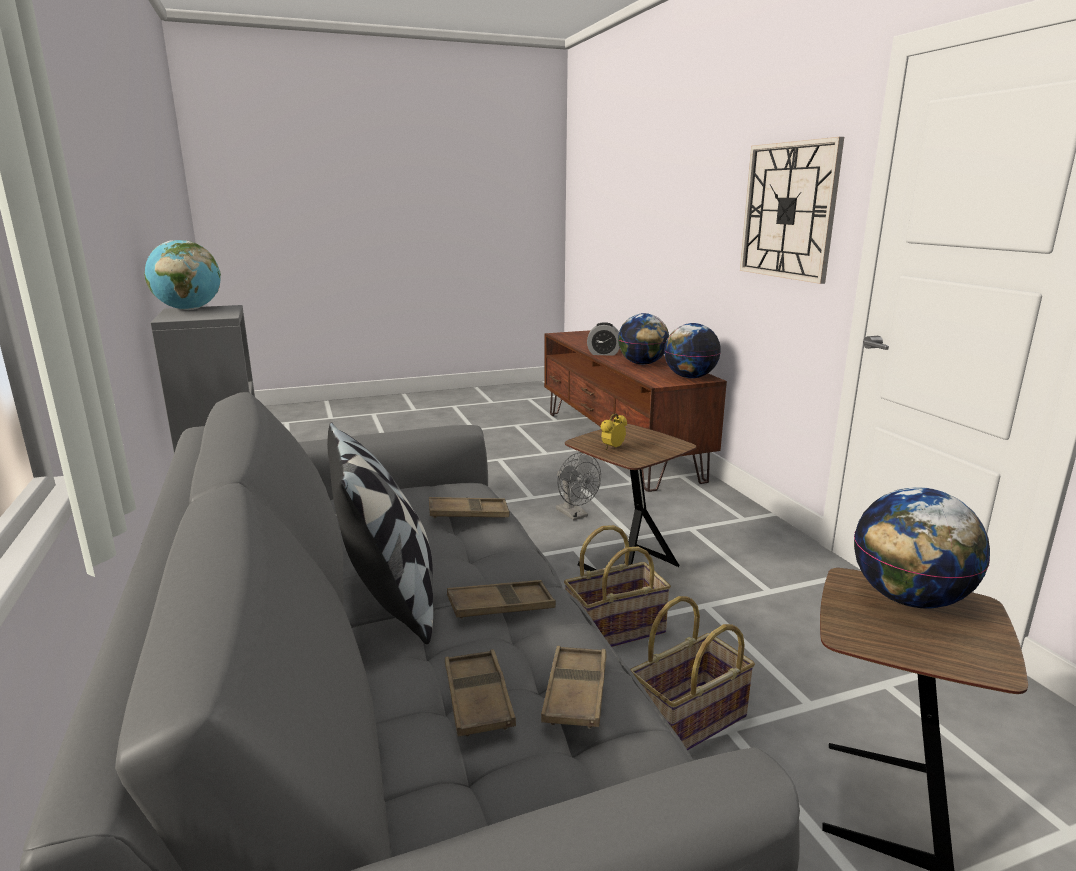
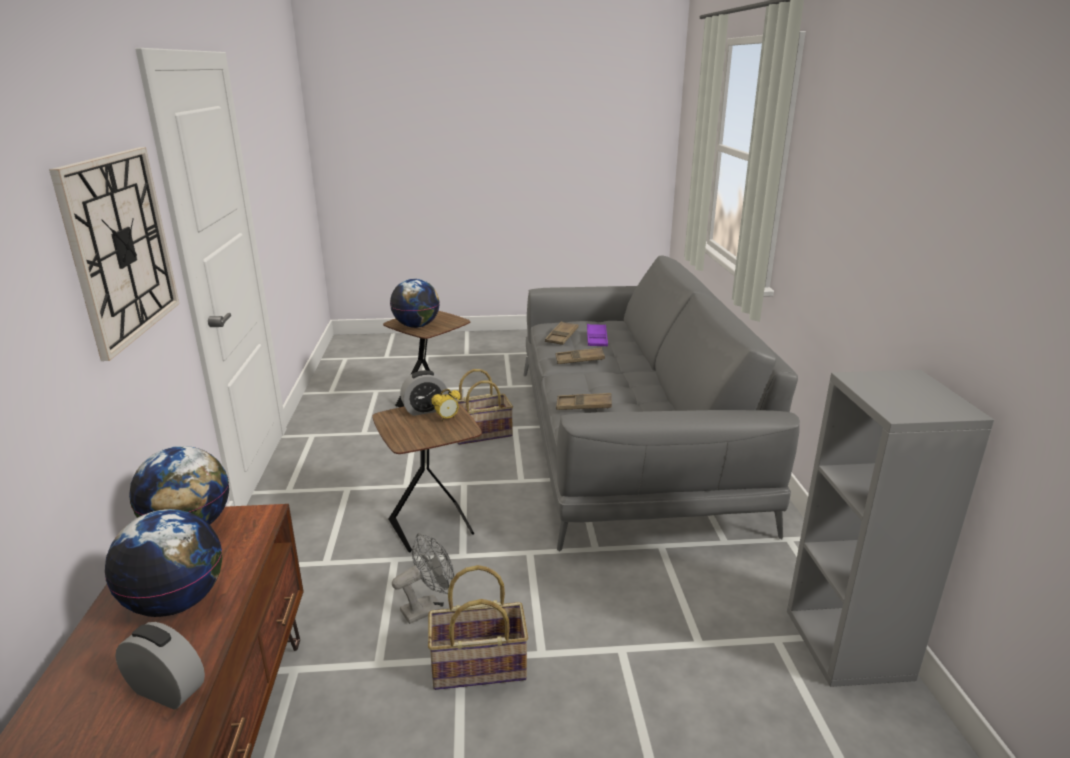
camera: 165 degrees left, 5 degrees up
(188, 309) = (940, 406): globe -> none
(389, 598) = (632, 371): pillow -> none
(478, 699) = (597, 338): brown tray -> purple tray
(575, 515) = (428, 607): grey fan -> grey fan turned 75 degrees clockwise
(614, 629) = (483, 479): basket -> basket (478, 667)
(647, 453) = (425, 410): none -> alarm clock

